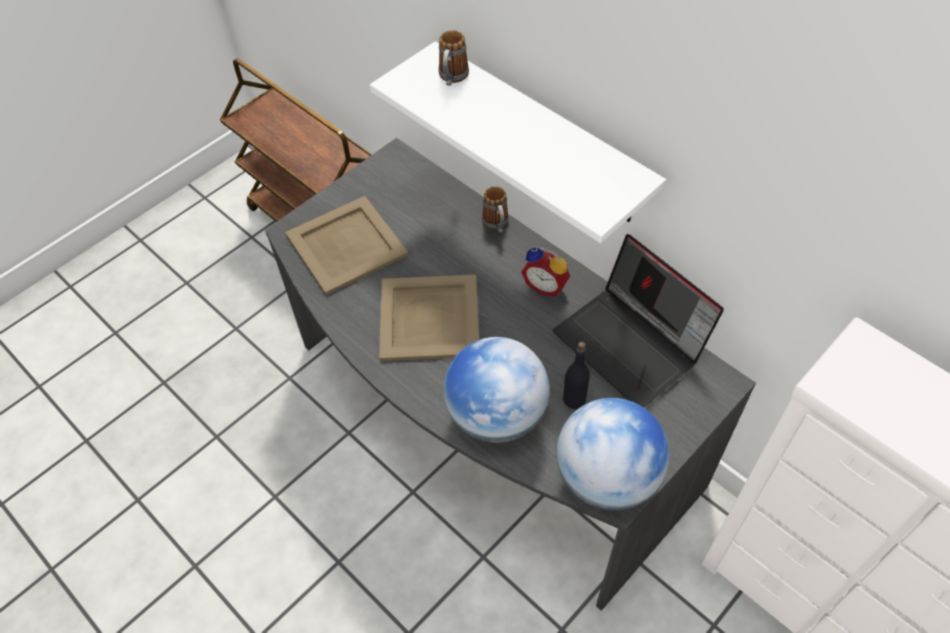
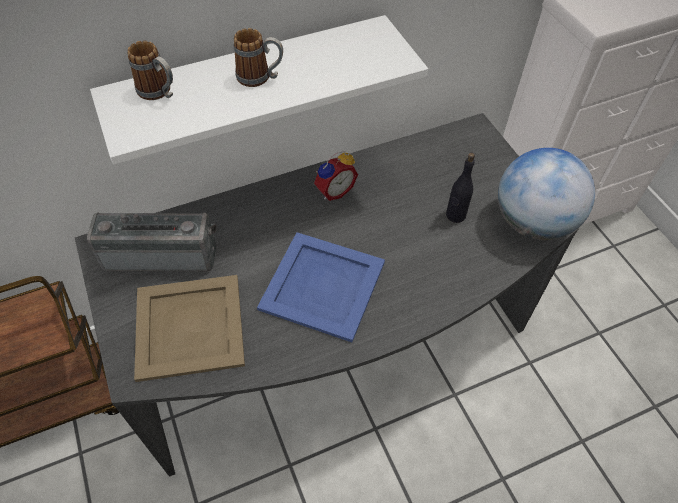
camera: 70 degrees left, 0 degrees up
(408, 196) = (162, 253): none -> radio
(430, 317) = (322, 284): beige tray -> blue tray
(496, 415) = (450, 271): globe -> none
(497, 225) = (246, 199): mug -> mug (260, 78)
(631, 344) = (419, 162): laptop -> none

